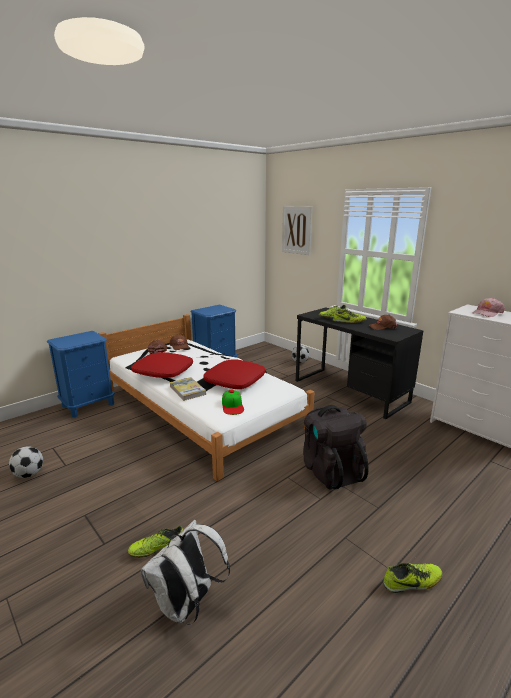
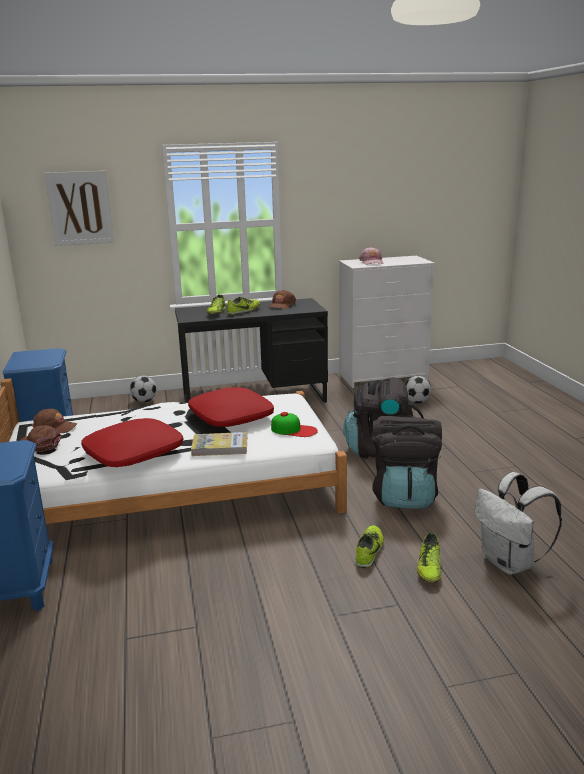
camera: 60 degrees left, 0 degrees up
(29, 474) = (185, 667): football -> football (417, 402)
(263, 504) = (404, 496): none -> black backpack
(412, 582) = (530, 463): shoe -> shoe (369, 551)

